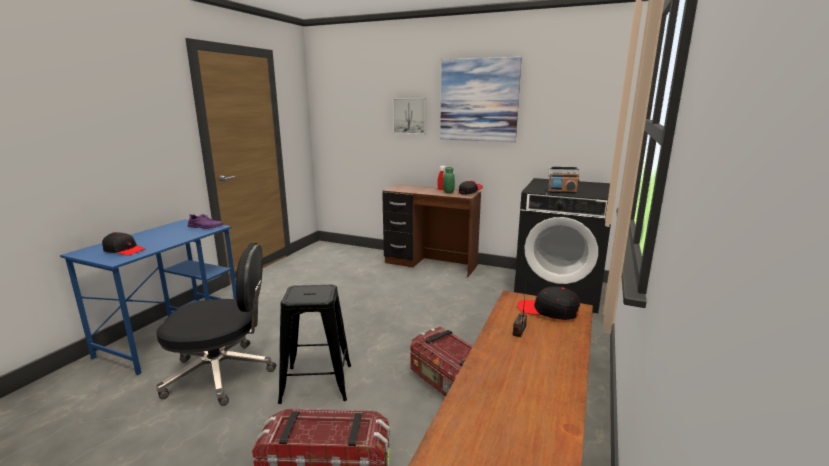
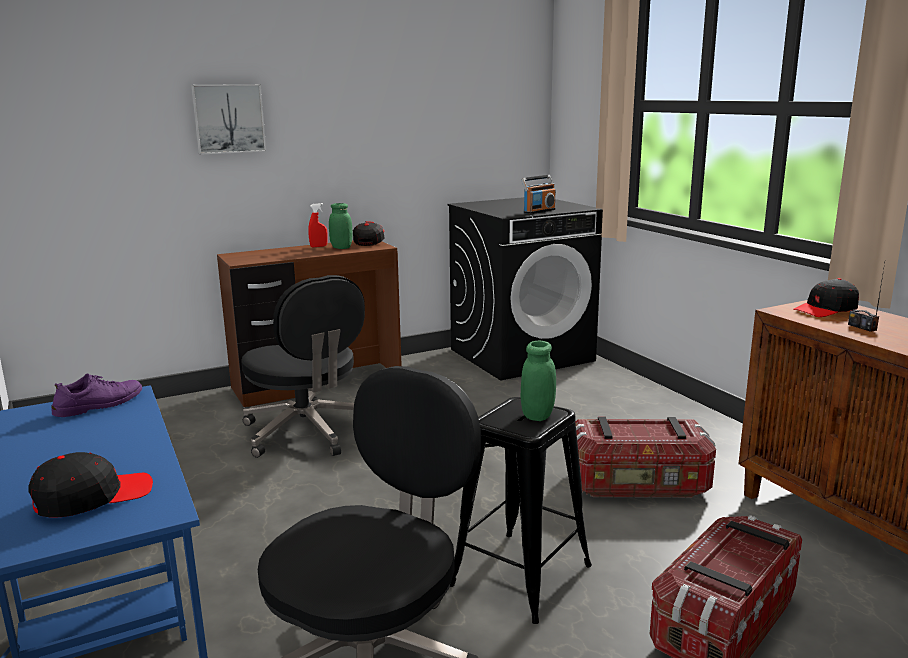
camera: 50 degrees left, 0 degrees up
(313, 296) = (537, 415): none -> green jar
(382, 283) = (307, 432): none -> black office chair
(479, 100) = (354, 87): picture -> none

